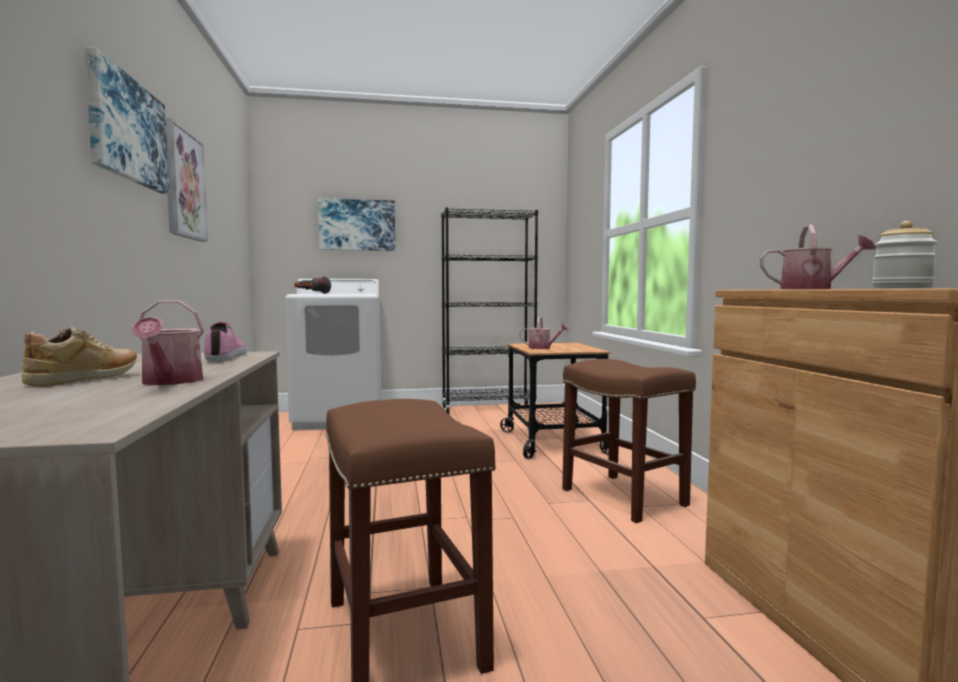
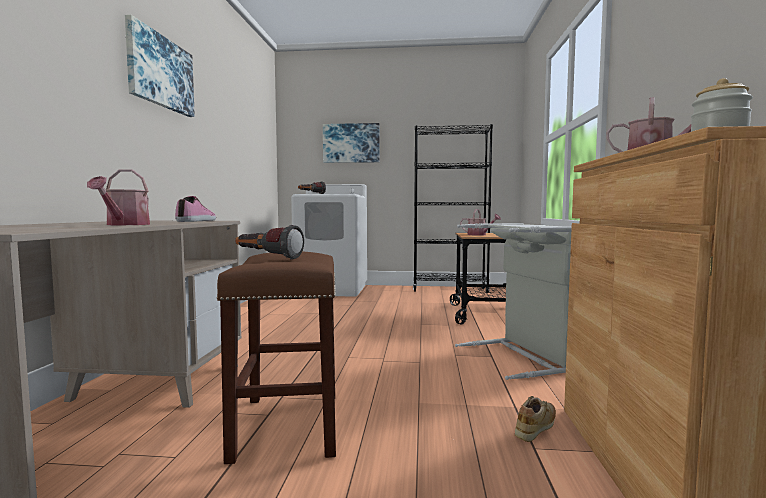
camera: 15 degrees right, 0 degrees up
(85, 379) = (83, 224): beige shoe -> beige shoe (537, 429)
(183, 185) = (211, 112): picture -> none
(373, 415) = (267, 258): none -> flashlight
(625, 497) = (524, 357): brown stool -> grey laundry basket

